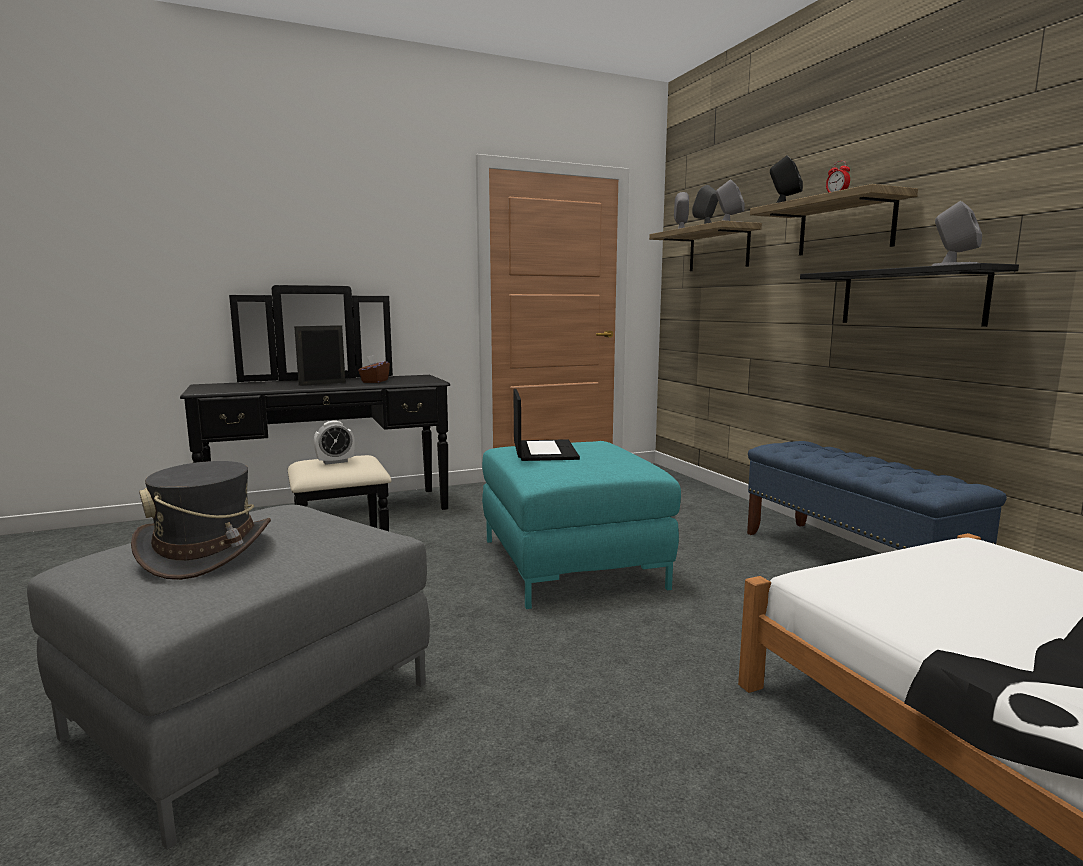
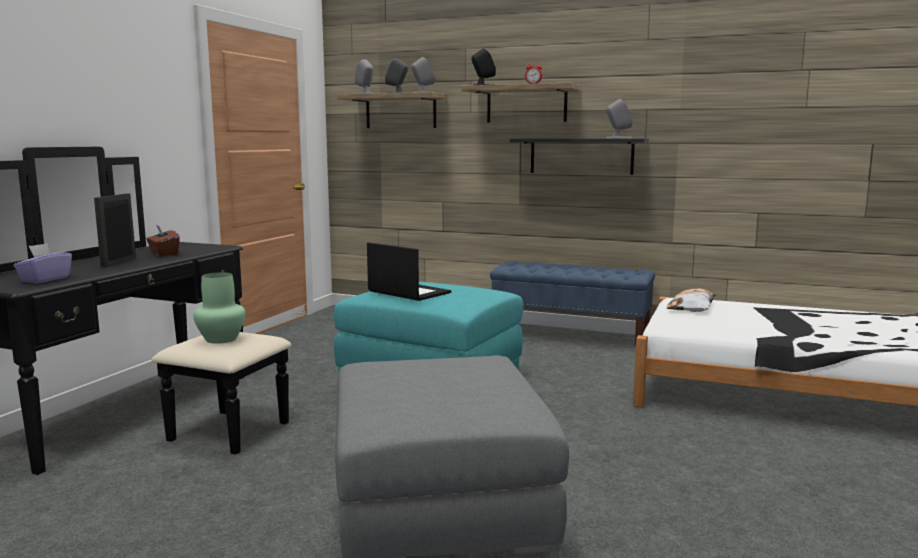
camera: 45 degrees left, 0 degrees up
(207, 551) = (445, 390): grey hat -> none
(235, 388) = (45, 279): none -> purple tissue box
(335, 462) = (220, 339): alarm clock -> green vase
(957, 562) = (692, 307): none -> pillow

